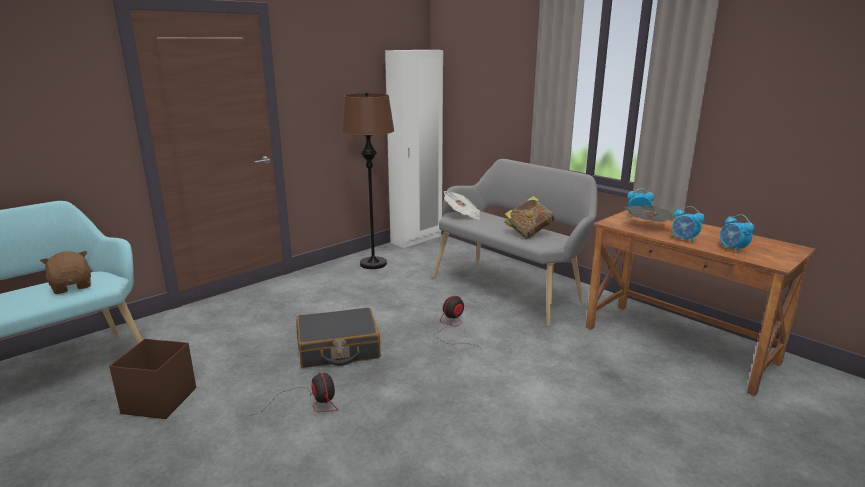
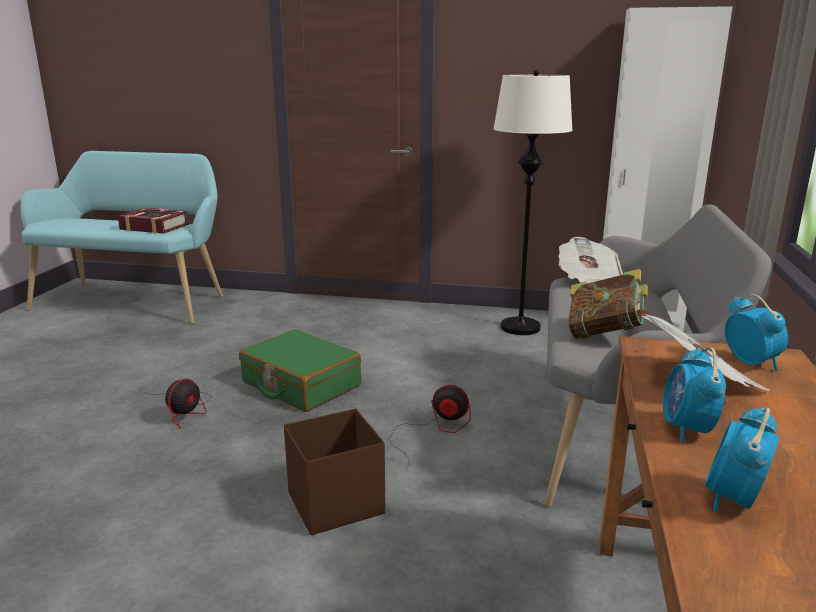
camera: 55 degrees right, 0 degrees up
(72, 286) = (154, 227): brown plush toy -> book
(158, 401) = (140, 350): brown storage box -> brown storage box (334, 504)
(338, 349) = (300, 384): black suitcase -> green suitcase
(373, 264) = (520, 327): brown floor lamp -> white floor lamp

